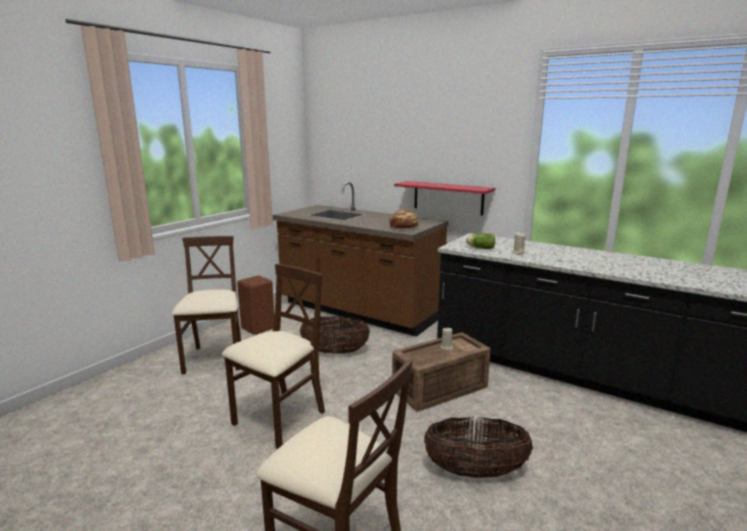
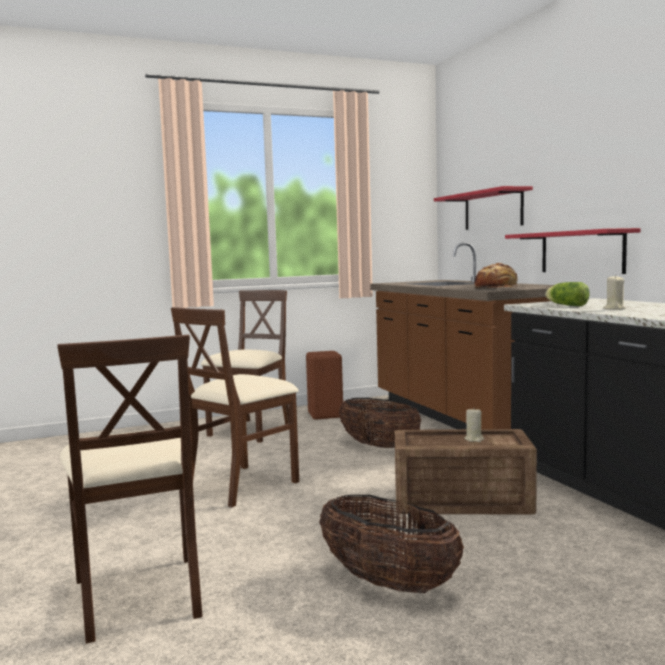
camera: 35 degrees right, 10 degrees down
(279, 419) = (242, 485): beige chair -> beige chair turned 150 degrees clockwise
(367, 158) = (493, 210): none -> red shelf

